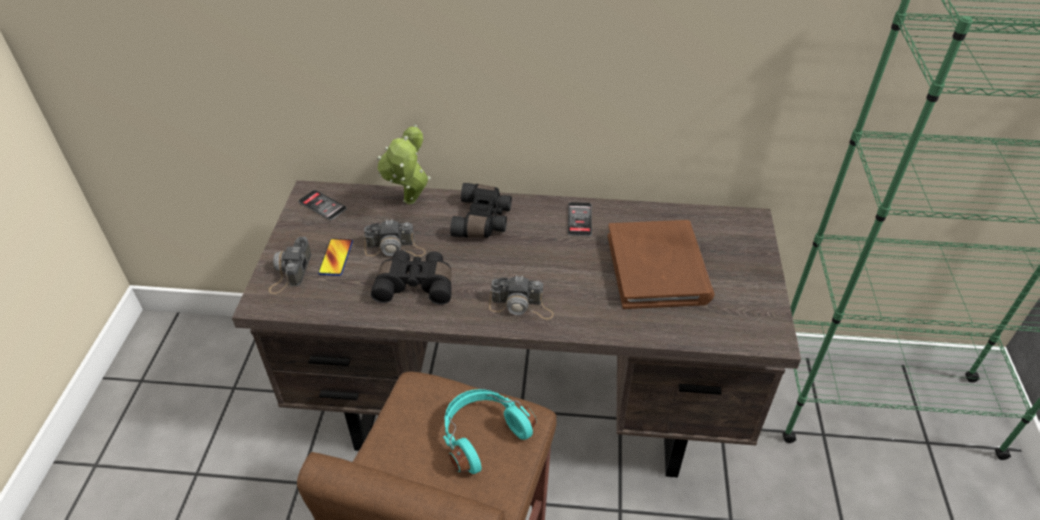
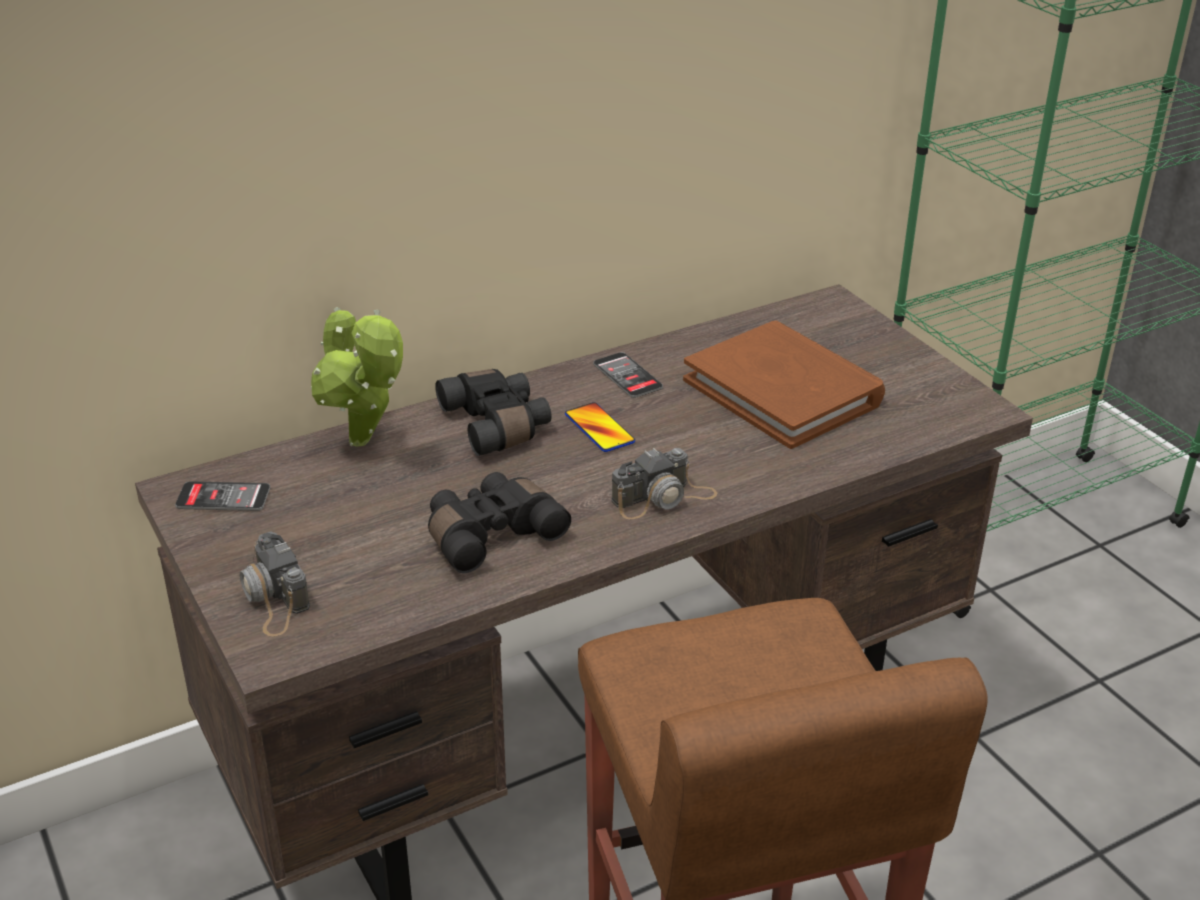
camera: 35 degrees left, 10 degrees down
(336, 257) = (327, 551): phone -> phone (599, 429)
(395, 248) = (406, 504): camera -> none
(482, 434) = (768, 659): turquoise headphones -> none

